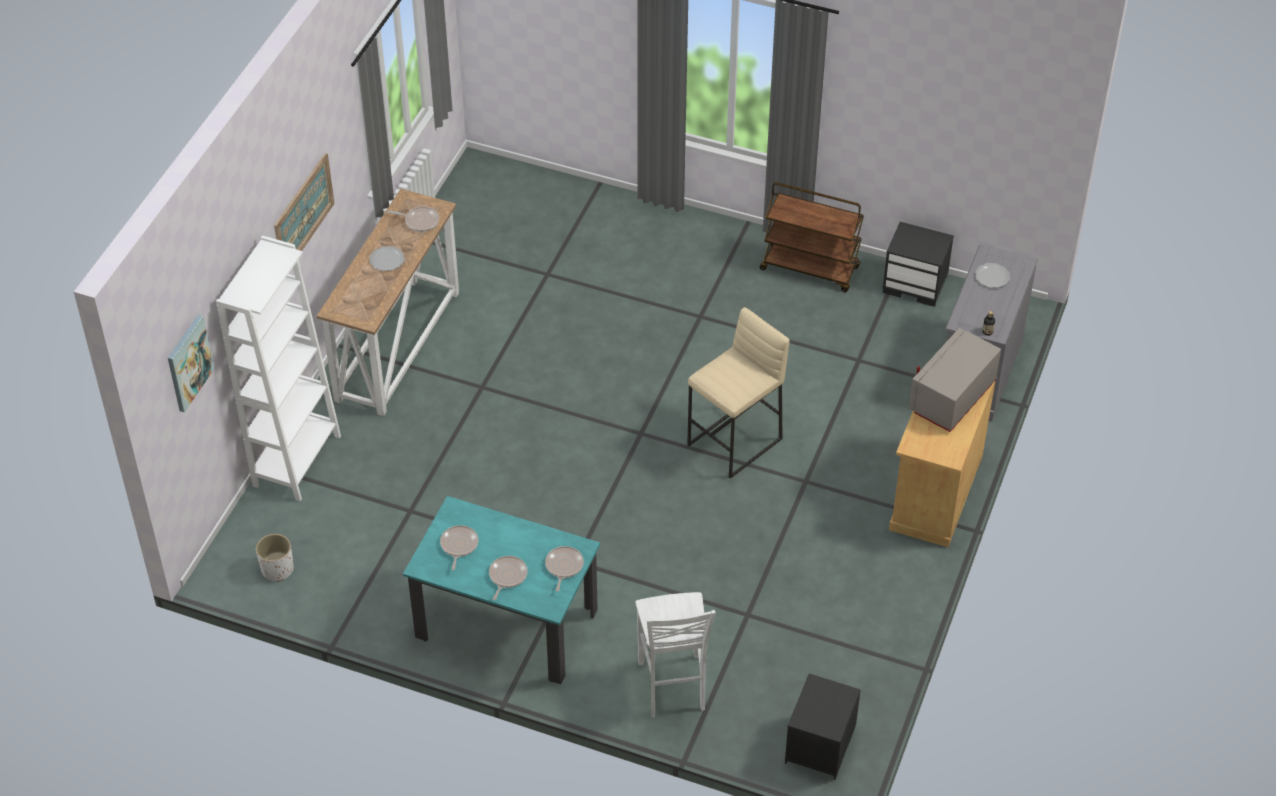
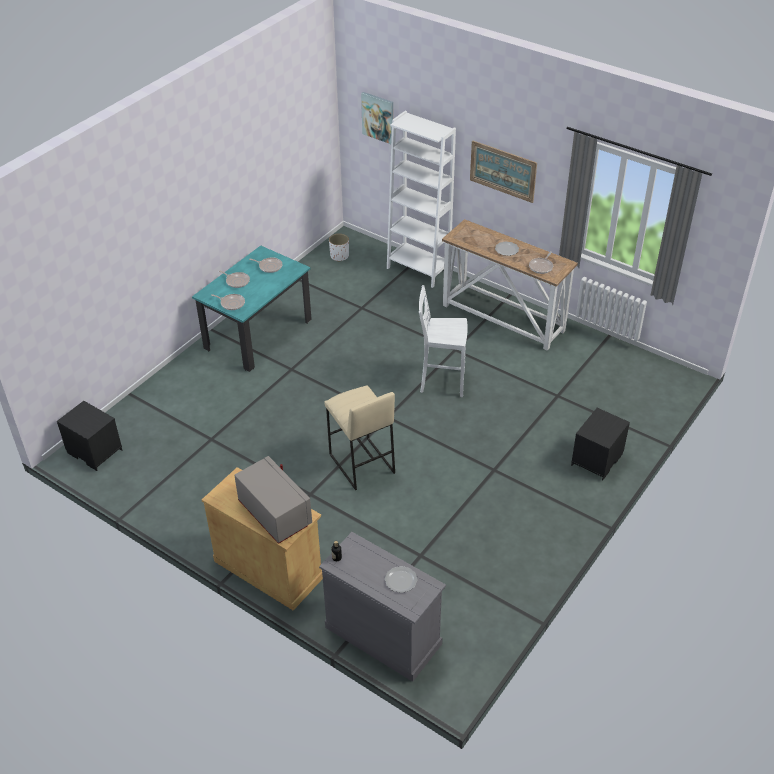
camera: 105 degrees right, 5 degrees down
(672, 688) = (175, 394): white stool -> white stool (441, 382)
(810, 268) = (533, 549): brown cart -> none
(916, 284) = (498, 619): black nightstand -> black nightstand (597, 460)

